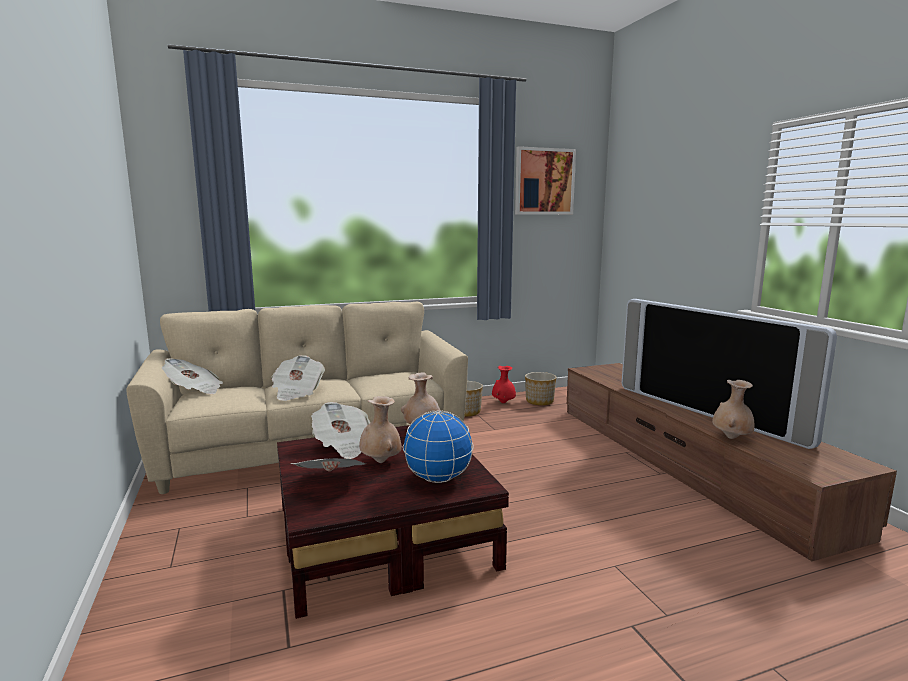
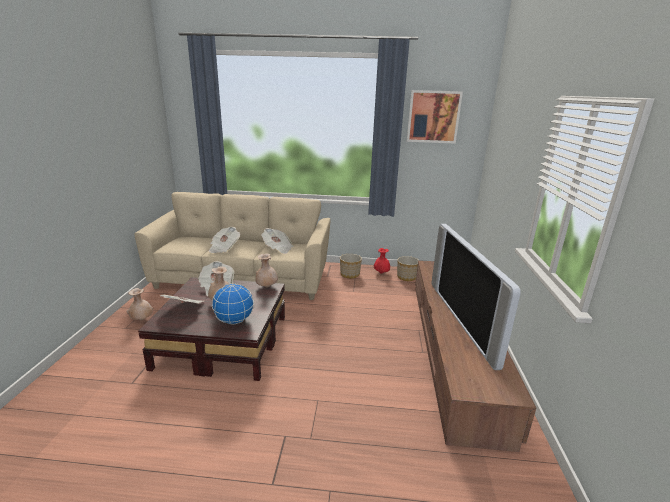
camera: 25 degrees right, 10 degrees up
(195, 390) = (180, 237): newspaper -> newspaper (277, 248)
(731, 438) = (448, 344): beige vase -> beige vase (142, 319)

